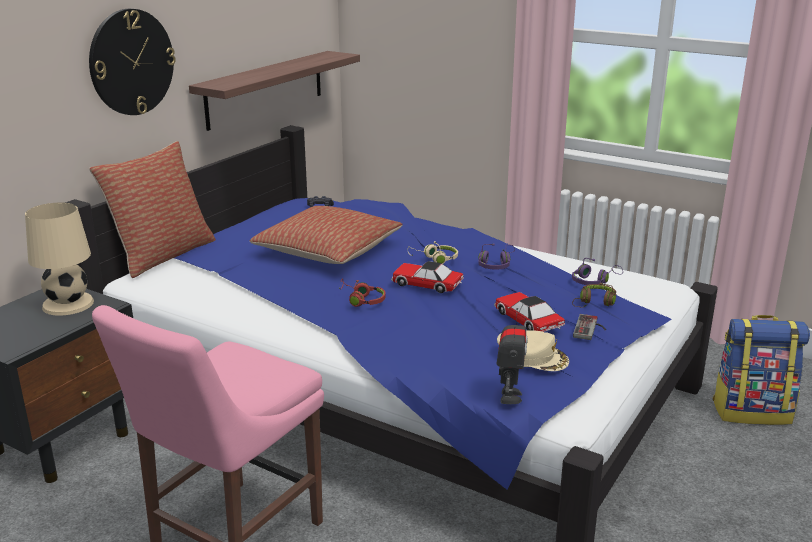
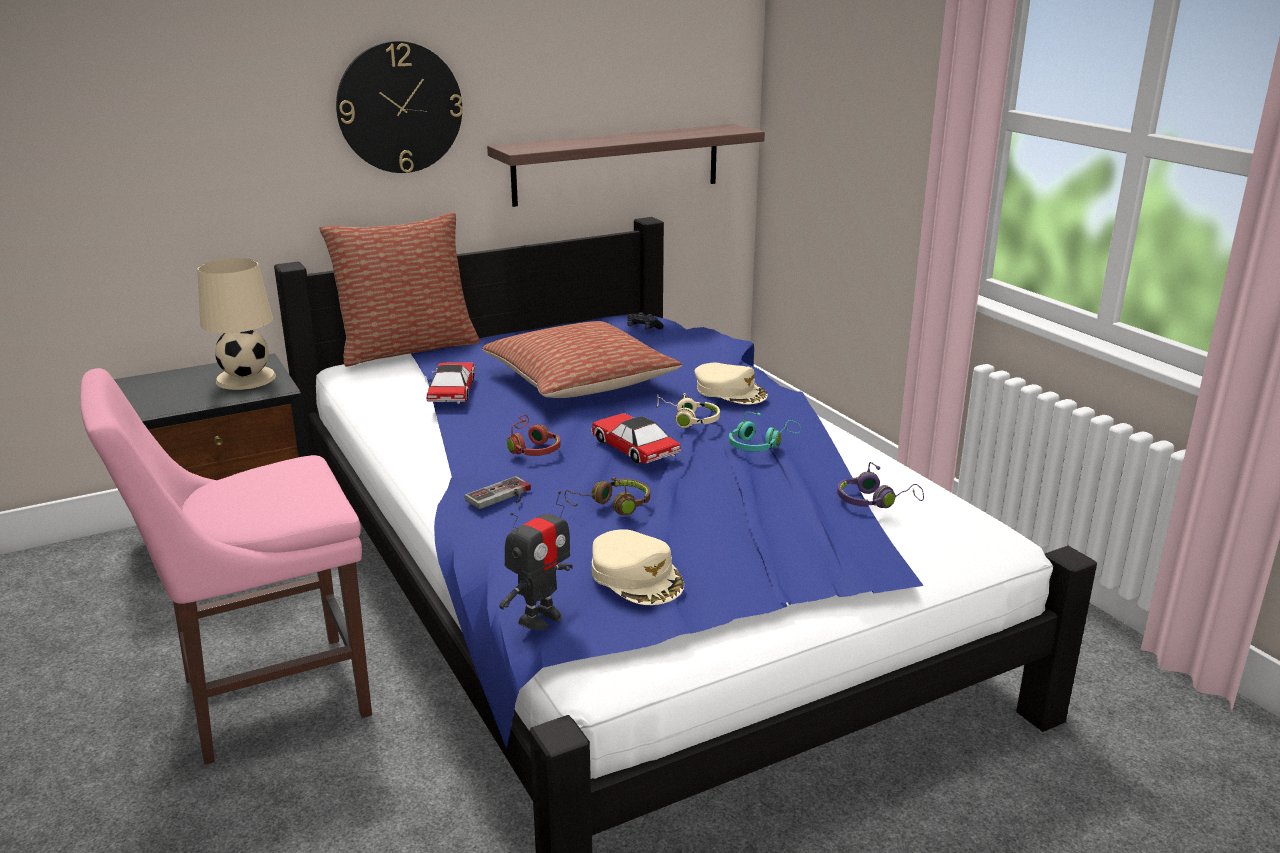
camera: 30 degrees right, 0 degrees up
(436, 236) = (730, 391): none -> beige cap
(496, 264) = (760, 445): purple headphones -> turquoise headphones
(528, 320) = (700, 527): toy car -> toy car (452, 391)
(590, 329) = (769, 564): game controller -> game controller (502, 497)
(594, 303) = (828, 530): brown headphones -> brown headphones (612, 506)
(752, 411) = (1115, 790): backpack -> none

